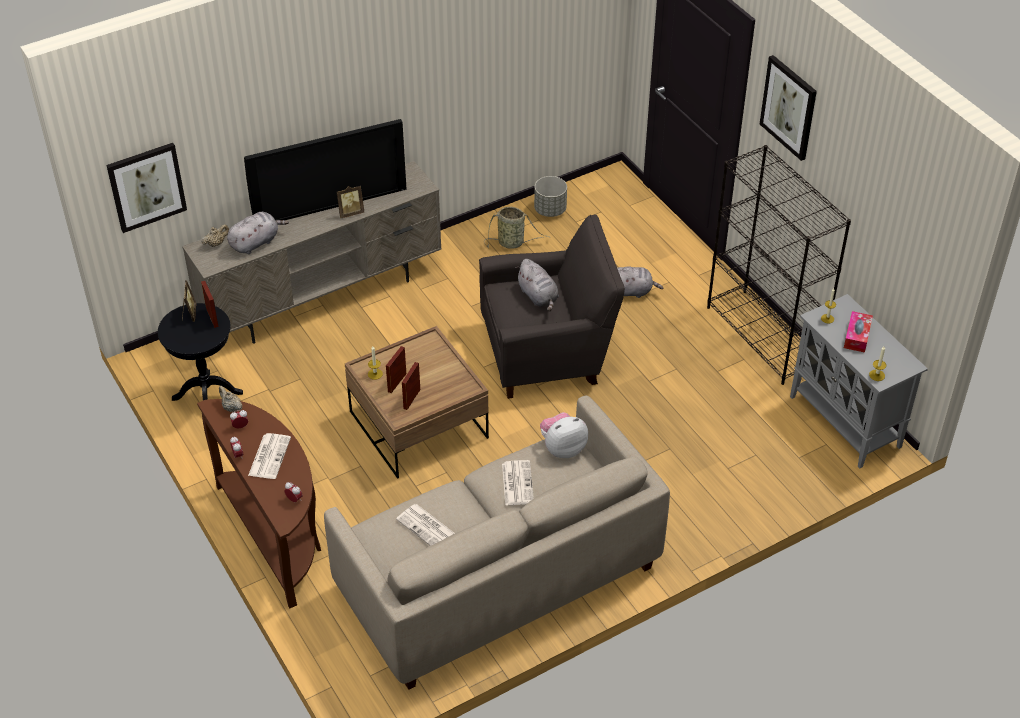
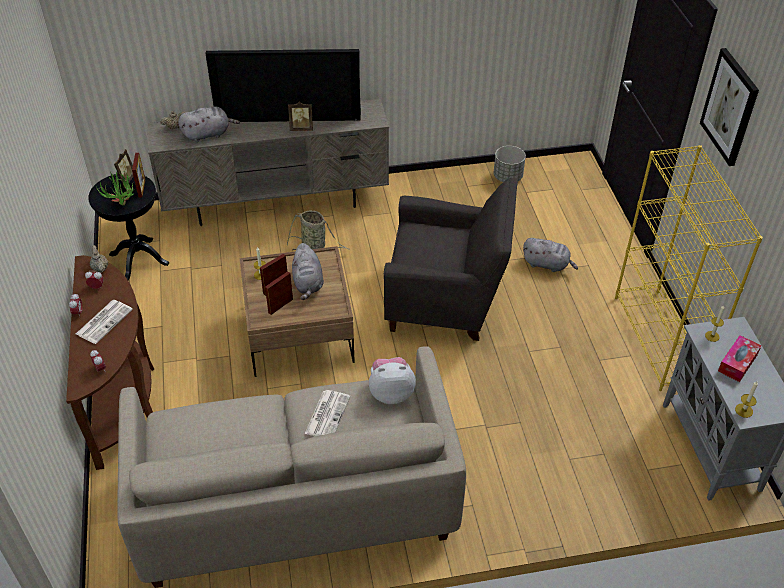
camera: 20 degrees right, 0 degrees up
(146, 186) = (112, 57): picture -> none
(205, 342) = (123, 207): none -> potted plant
(426, 527) = (219, 432): newspaper -> none
(513, 243) = (461, 197): basket -> basket (315, 246)
(538, 296) = (441, 243): grey plush toy -> grey plush toy (308, 283)
(764, 336) = (659, 339): black bookcase -> yellow bookcase

